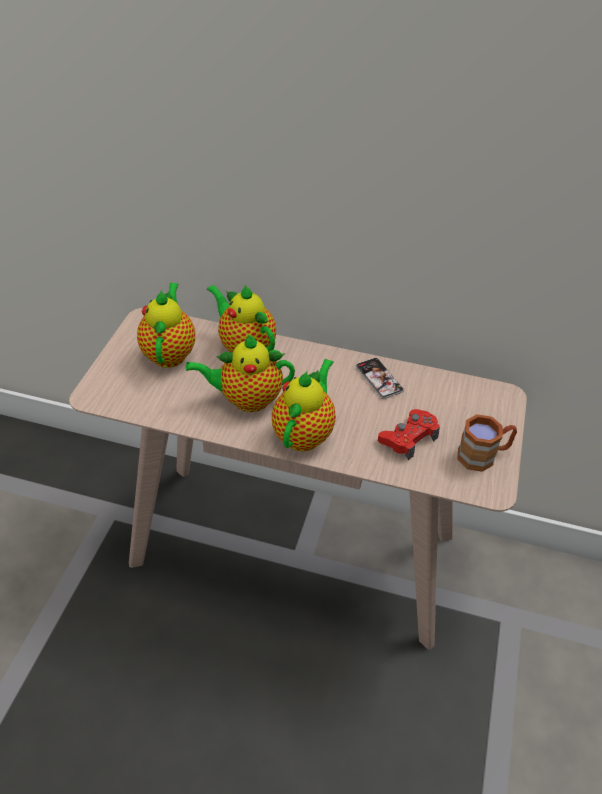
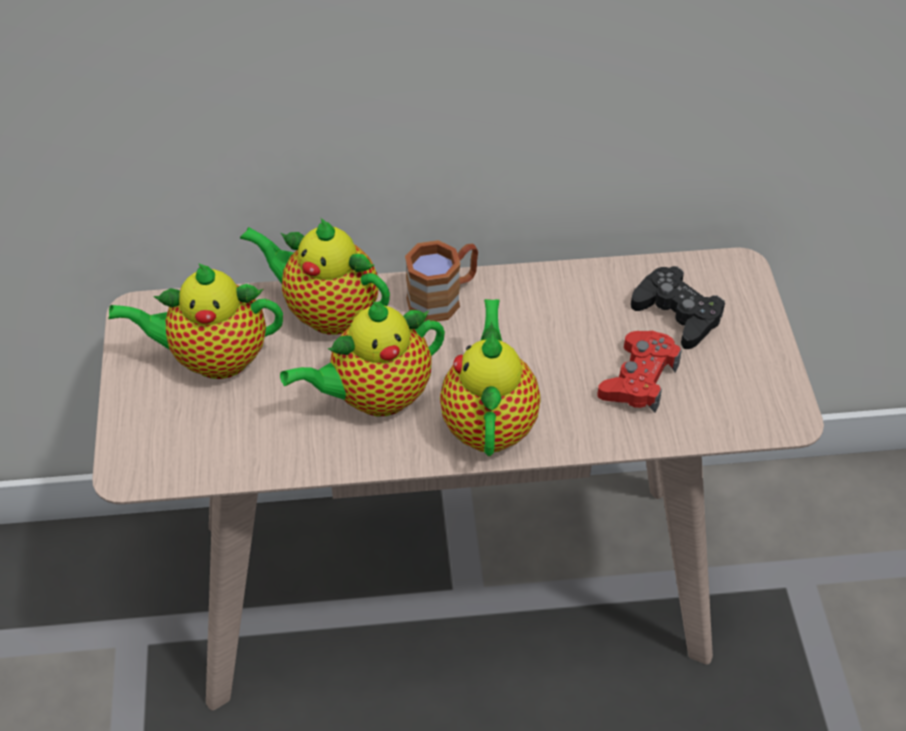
camera: 20 degrees left, 5 degrees up
(169, 352) = (213, 358): teapot -> teapot turned 75 degrees counterclockwise
(379, 379) = (552, 299): phone -> none
(452, 409) = (677, 314): none -> black game controller
(483, 455) = (751, 370): brown mug -> brown mug (443, 297)

